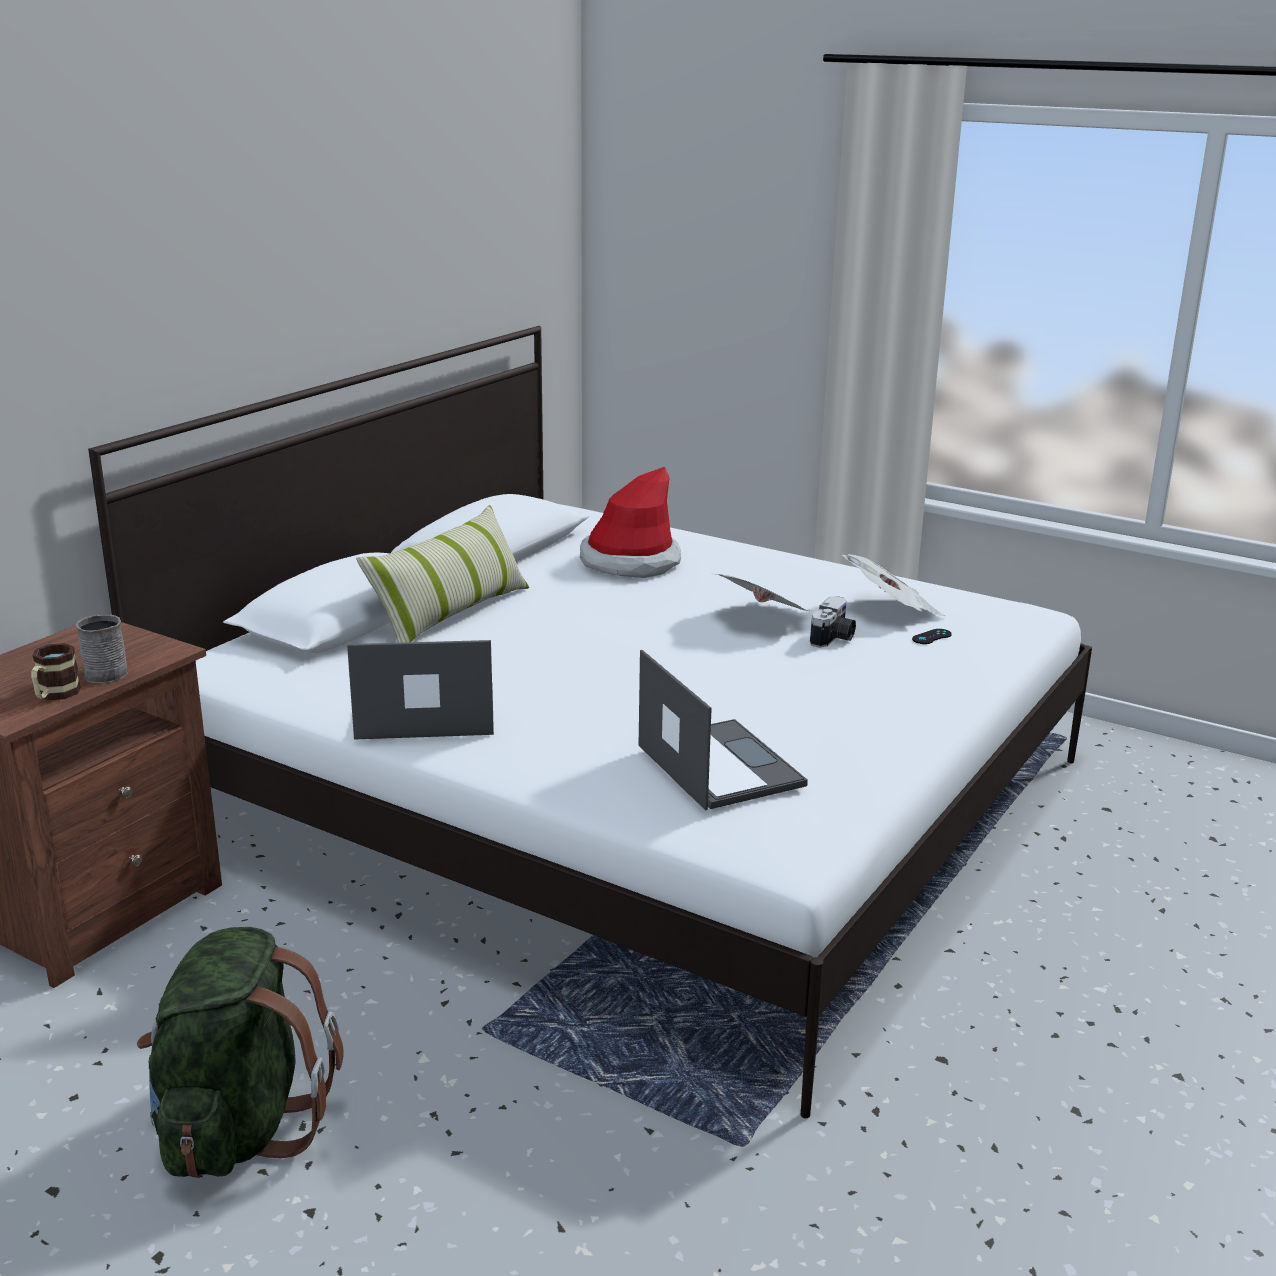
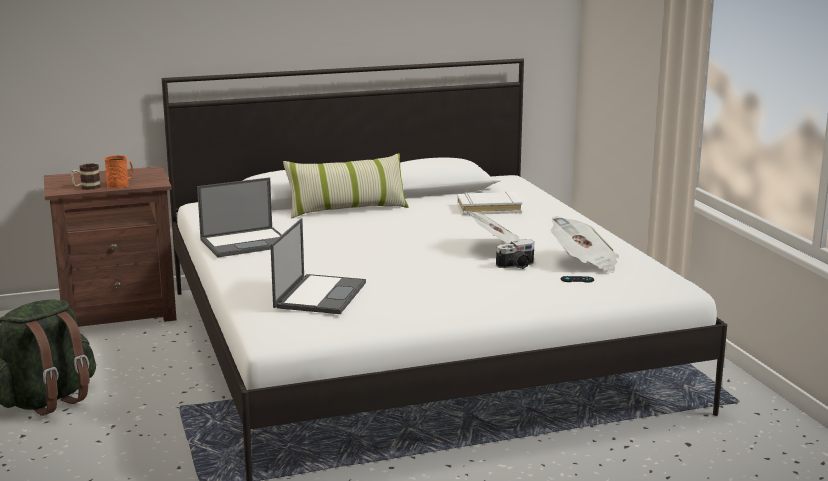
camera: 40 degrees right, 5 degrees down
(108, 671) = (120, 185): grey mug -> orange mug
(423, 714) = (246, 243): laptop -> laptop turned 120 degrees clockwise
(630, 562) = (489, 208): hat -> white book

